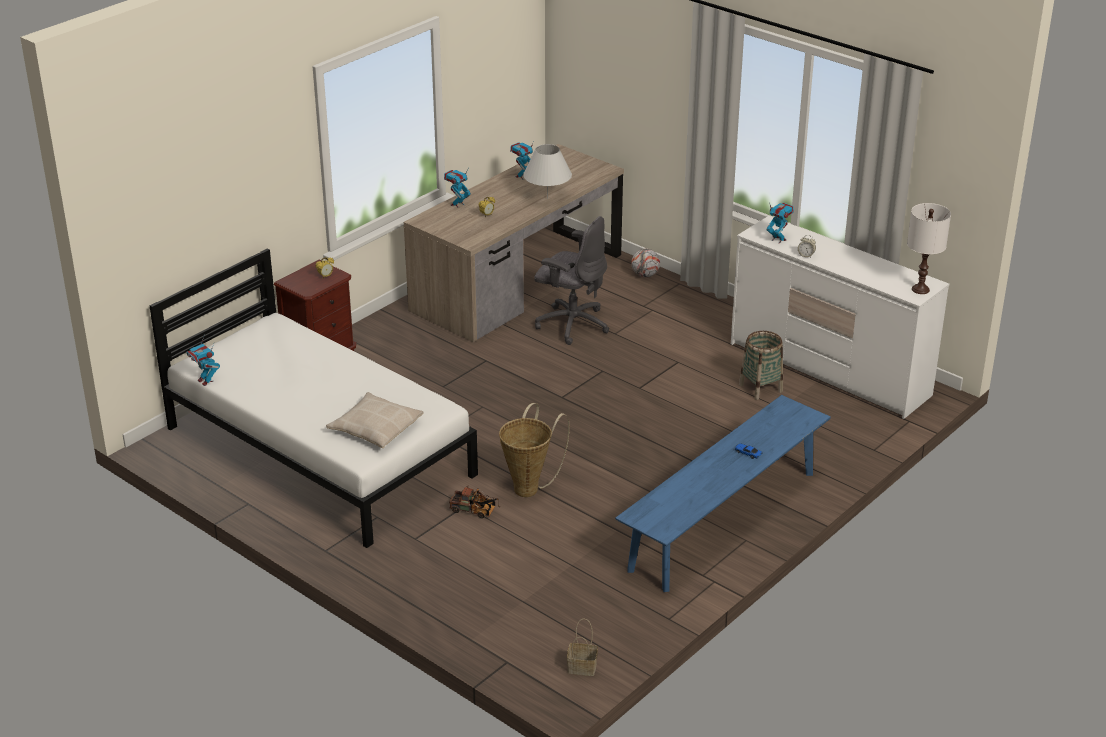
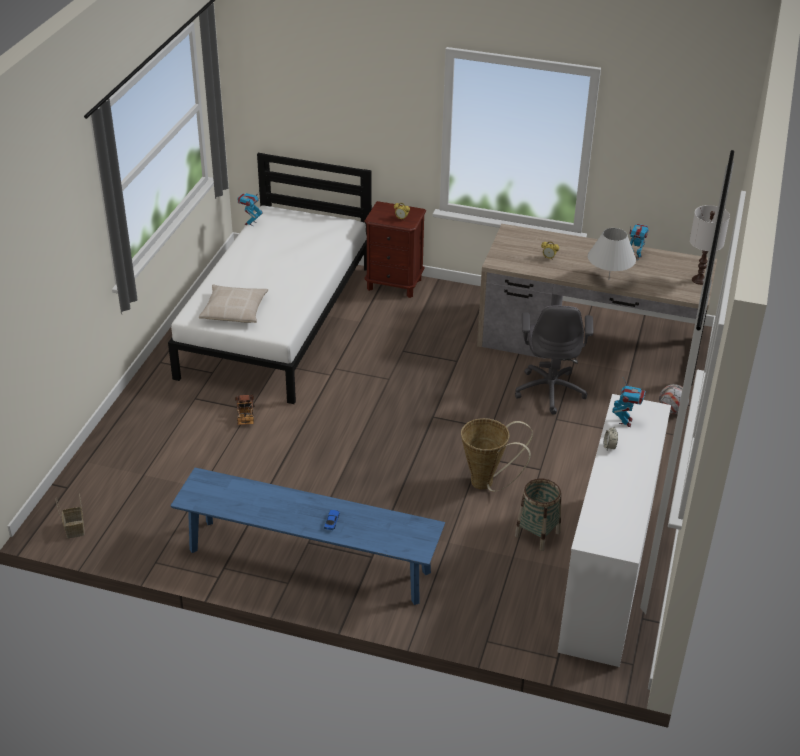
camera: 65 degrees right, 5 degrees up
(457, 204) = (553, 239): toy robot -> none
(530, 487) = (292, 436): basket -> basket (487, 483)
(920, 289) = (606, 543): white table lamp -> white table lamp (699, 280)

